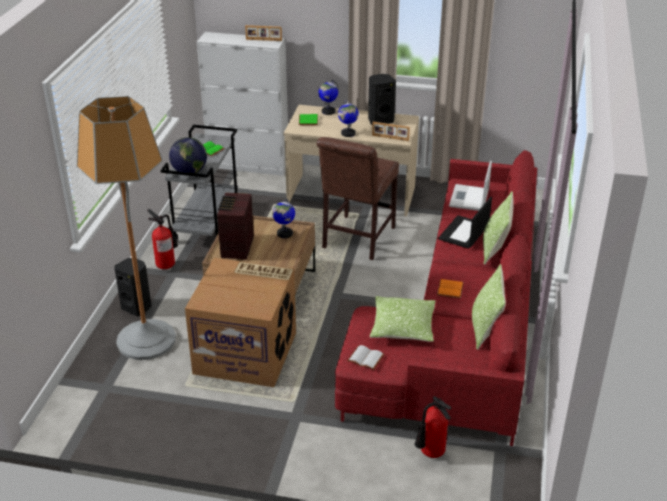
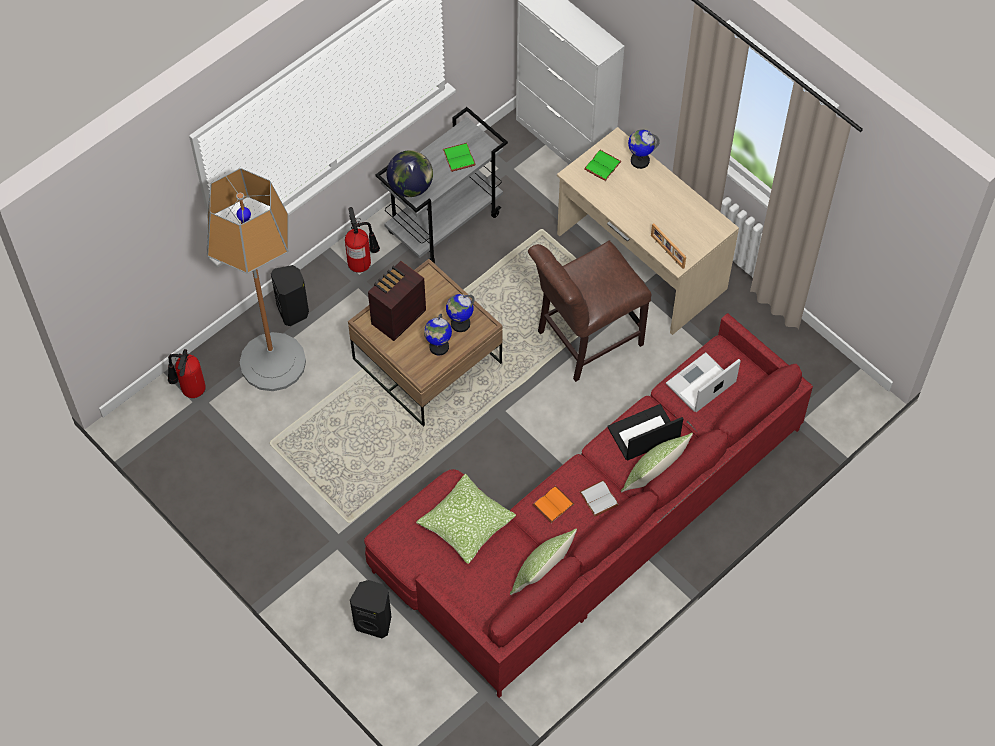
camera: 35 degrees right, 25 degrees up
(247, 352) = (352, 436): cardboard box -> none
(263, 40) = (595, 37): picture frame -> none
(348, 133) = (626, 216): globe -> globe (438, 347)
(364, 359) = (399, 540): white book -> white book (597, 498)
(380, 120) = (684, 212): black speaker -> black speaker (374, 621)
(430, 454) = (419, 658): fire extinguisher -> fire extinguisher (190, 391)

